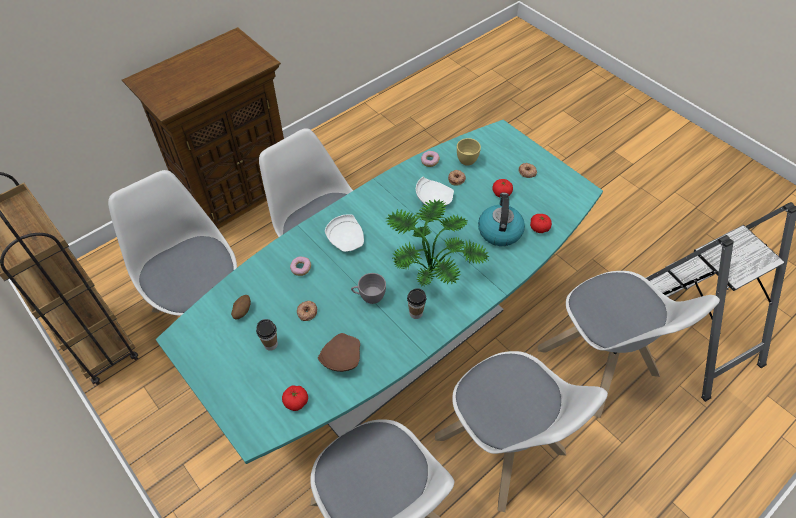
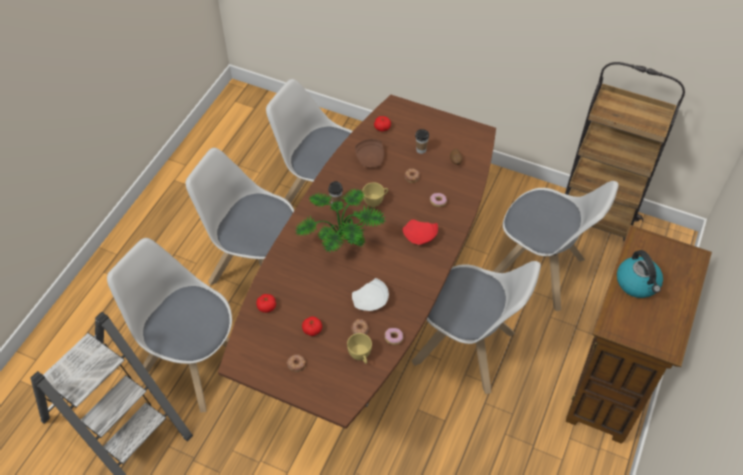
camera: 155 degrees right, 0 degrees up
(347, 239) = (420, 237): white plate -> red plate
(369, 297) = (375, 201): grey cup -> yellow cup
(397, 342) = (371, 311): turquoise dining table -> brown dining table
(499, 231) = (300, 291): kettle -> kettle (637, 283)

